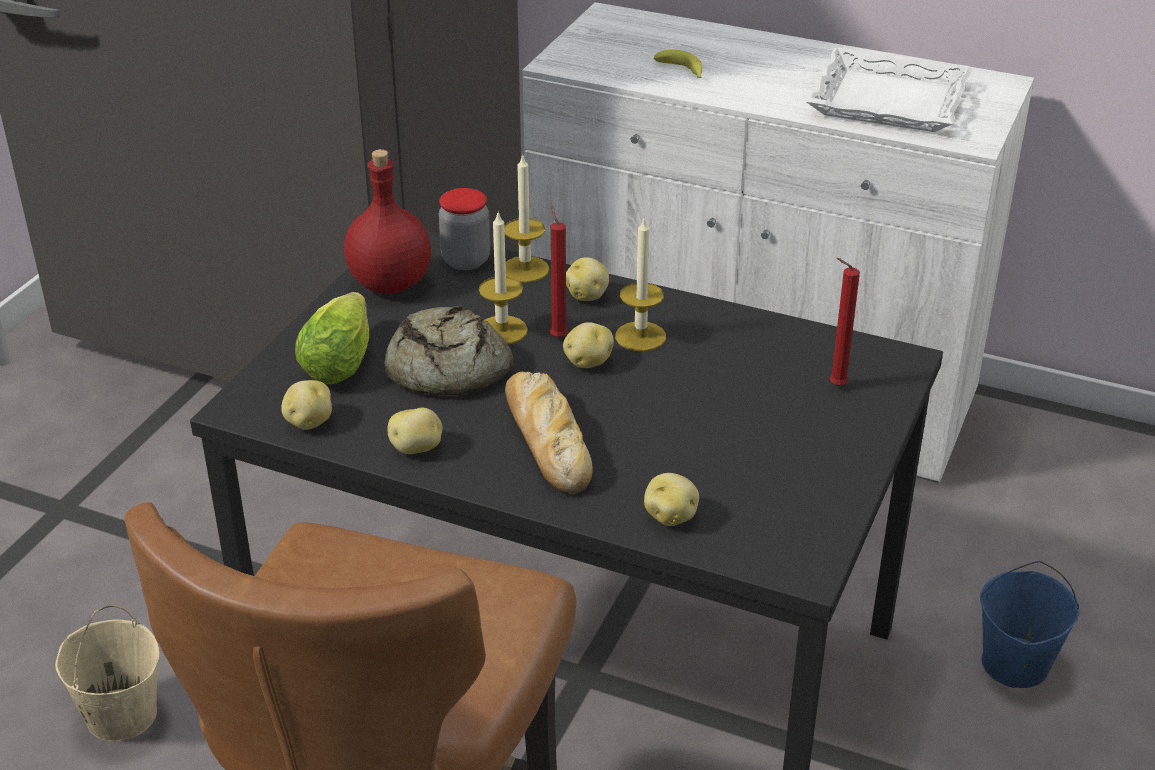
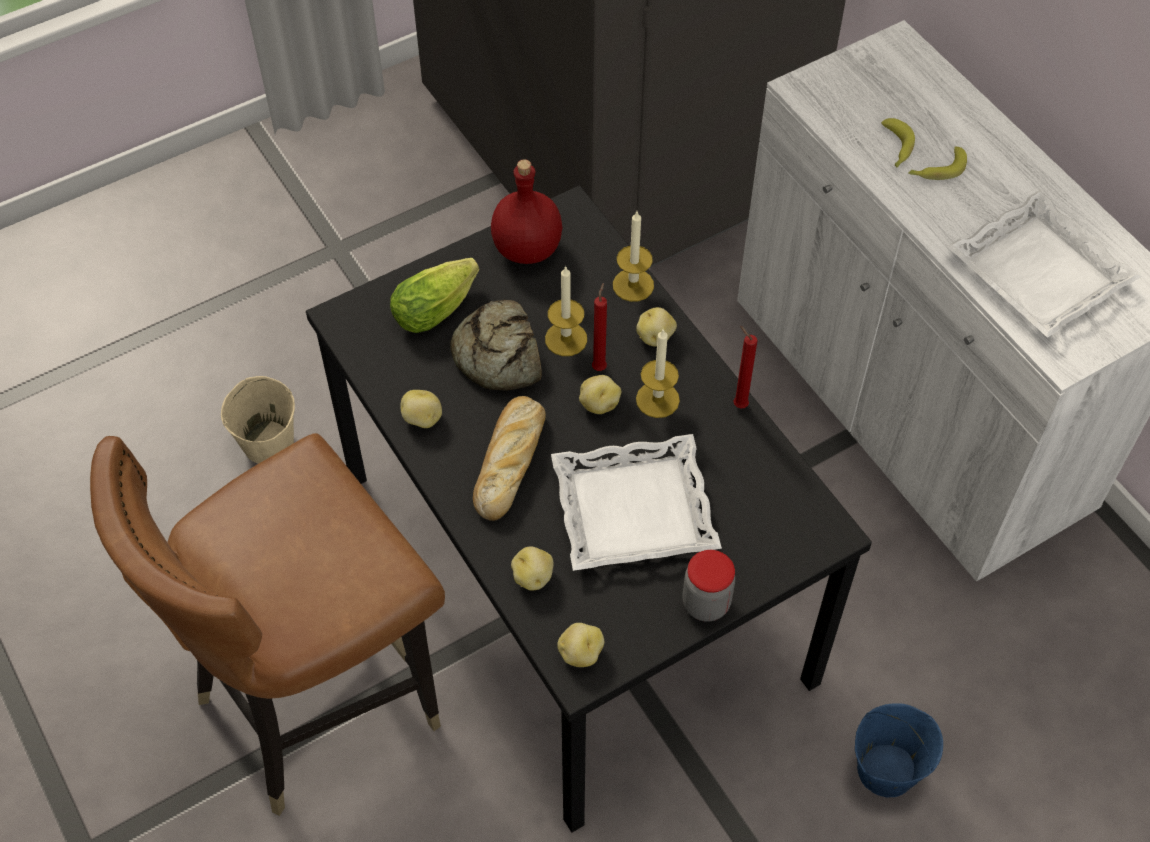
camera: 35 degrees right, 20 degrees up
(308, 422) = (374, 355): potato -> potato (580, 653)
(466, 260) = (598, 253): jar -> jar (706, 603)
(711, 423) = (633, 511): none -> white tray
(731, 73) = (936, 170): none -> banana
(834, 385) = (754, 528): red candle -> red candle (738, 404)

